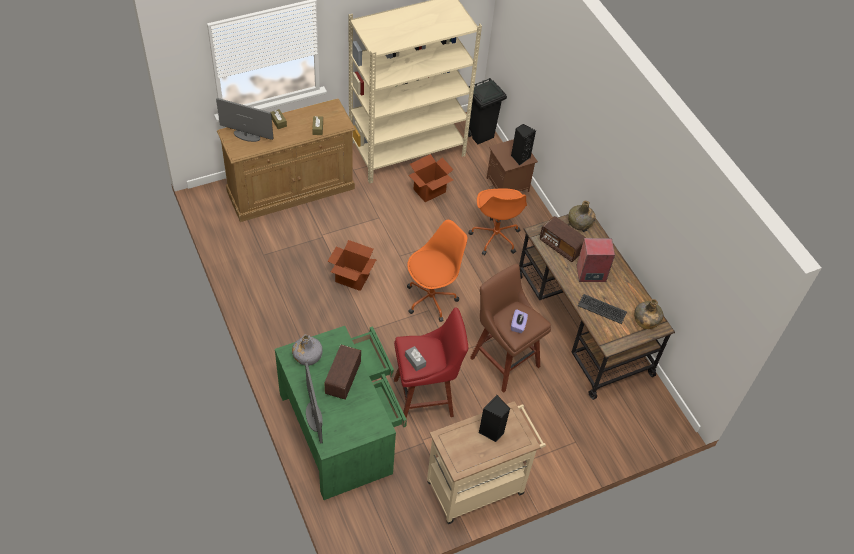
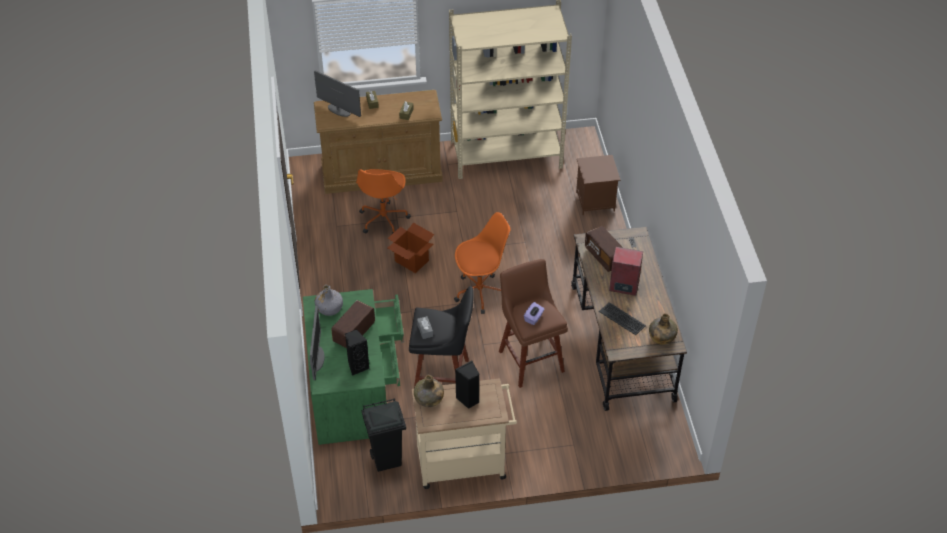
camera: 20 degrees right, 5 degrees down
(425, 398) = (443, 377): red stool -> black stool
(429, 191) = (514, 195): cardboard box -> none
(481, 135) = (585, 151): black trash can -> black trash can (387, 460)
(495, 239) = (564, 249): orange office chair -> orange office chair (383, 221)
(520, 157) = (603, 173): black speaker -> black speaker (357, 366)
(580, 223) = (631, 239): green bottle -> green bottle (428, 399)

